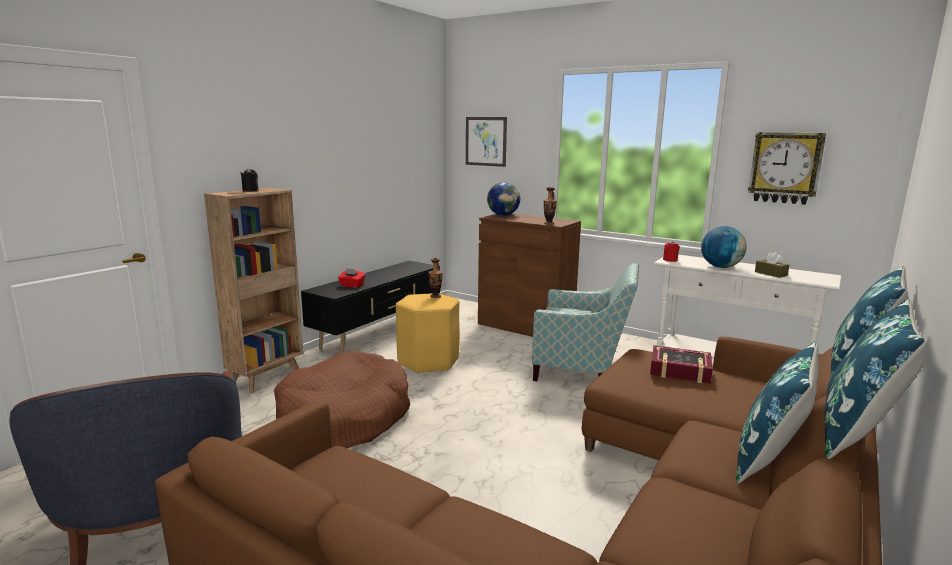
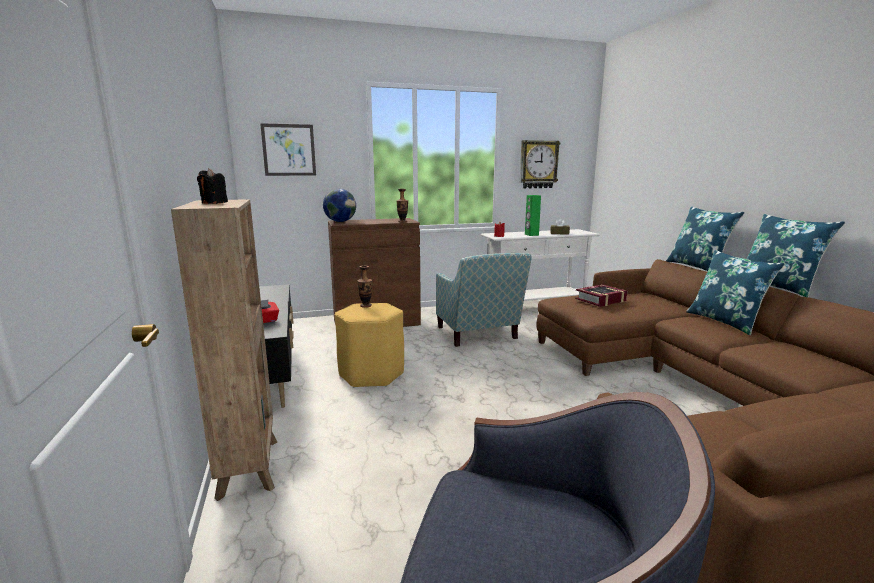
camera: 50 degrees left, 0 degrees up
(343, 418) = (421, 448): brown dog bed -> none
(583, 371) = (479, 335): armchair -> armchair turned 105 degrees clockwise
(720, 267) = (531, 235): globe -> green speaker

